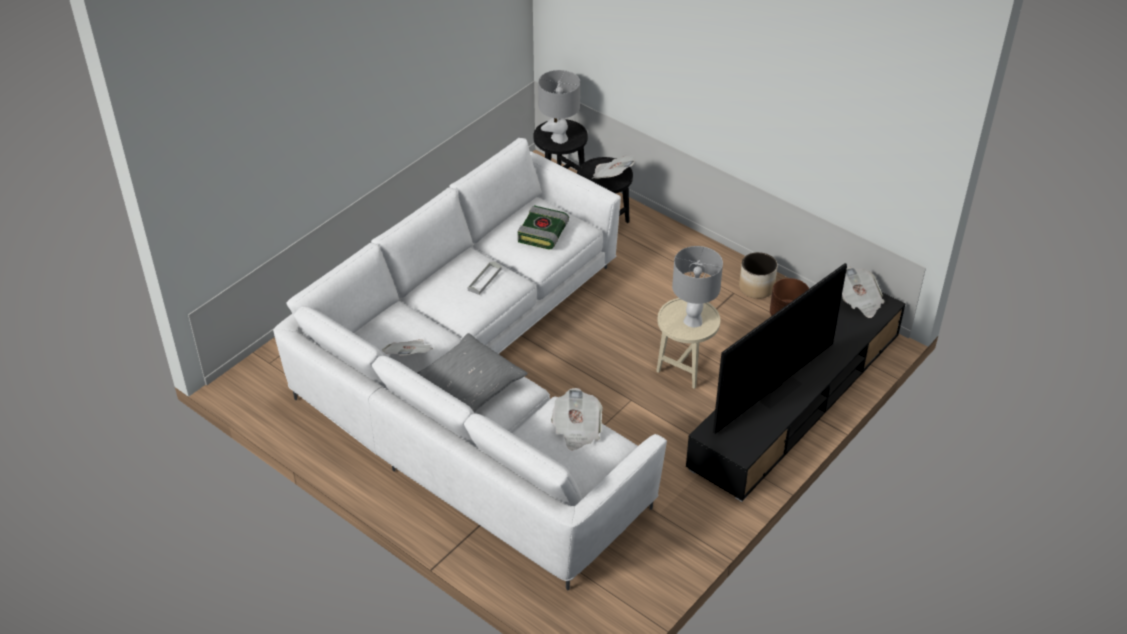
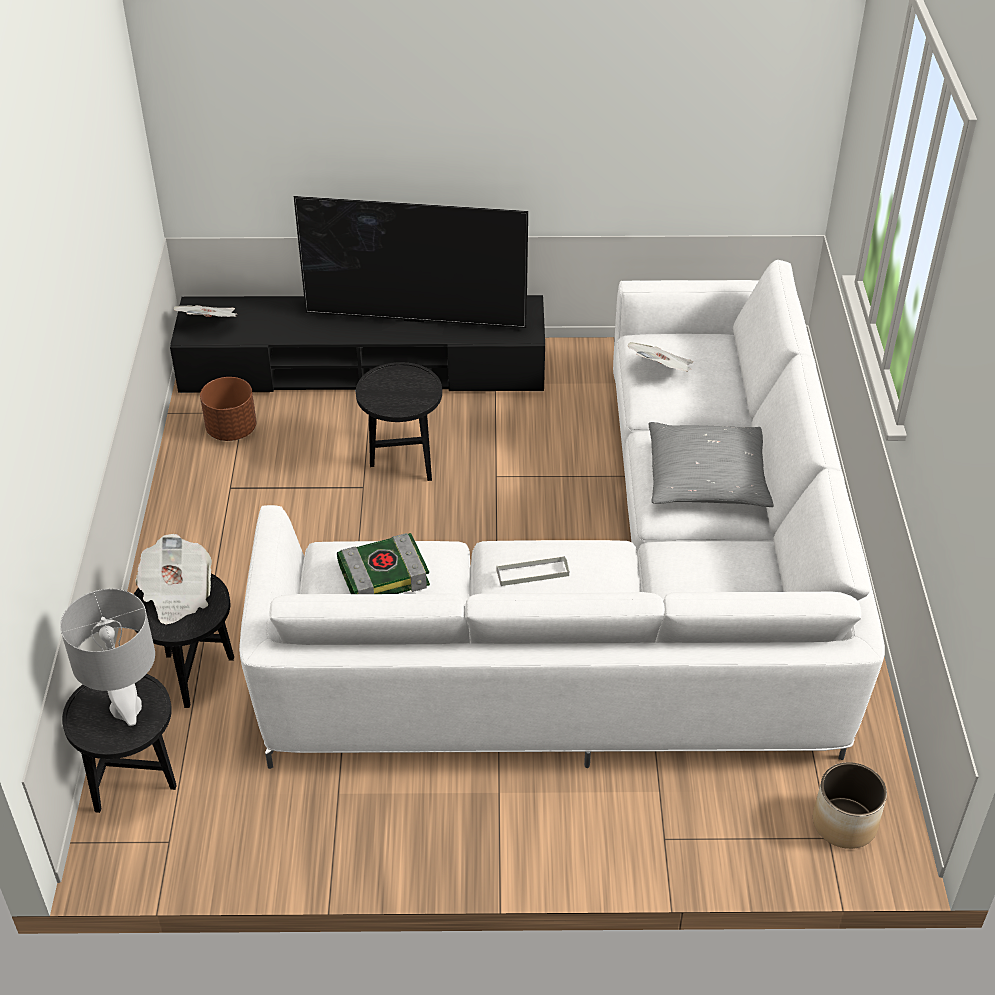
camera: 130 degrees left, 0 degrees up
(409, 357) = (732, 551): newspaper -> none
(684, 368) = (403, 462): beige side table -> black side table
(693, 320) = (398, 385): grey table lamp -> none
(756, 288) = (202, 474): planter -> planter (845, 823)

